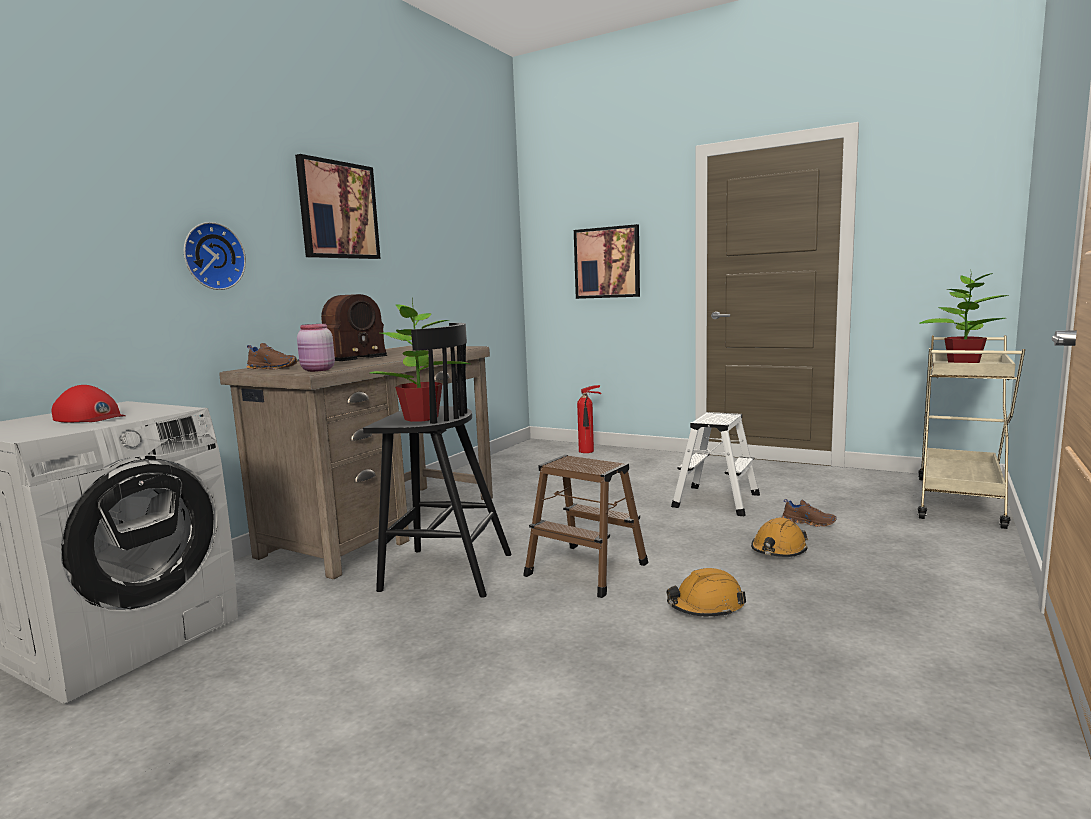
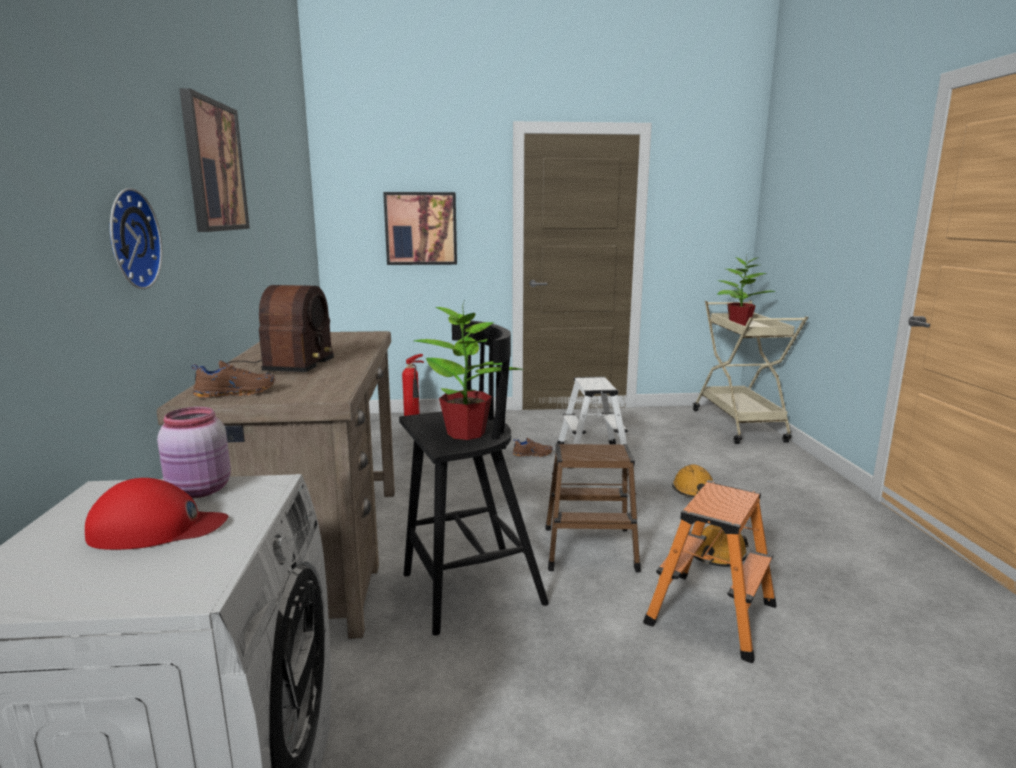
camera: 35 degrees left, 5 degrees up
(318, 370) = (324, 391): pink jar -> pink jar (200, 490)
(613, 646) = (710, 614): none -> orange step ladder
(808, 522) = (679, 462): brown shoe -> brown shoe (532, 454)

